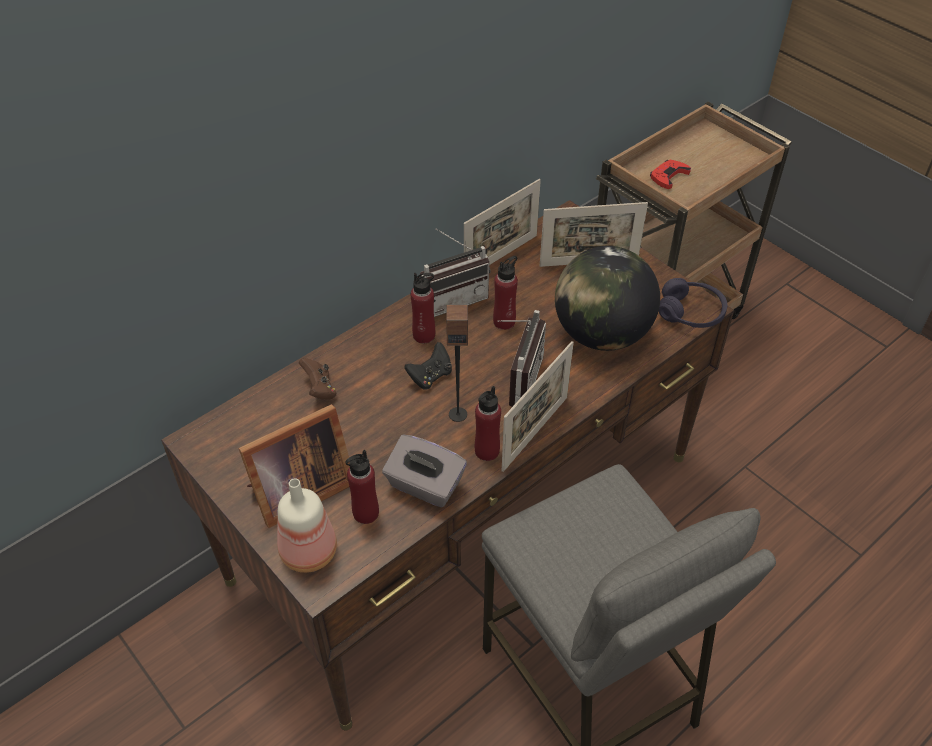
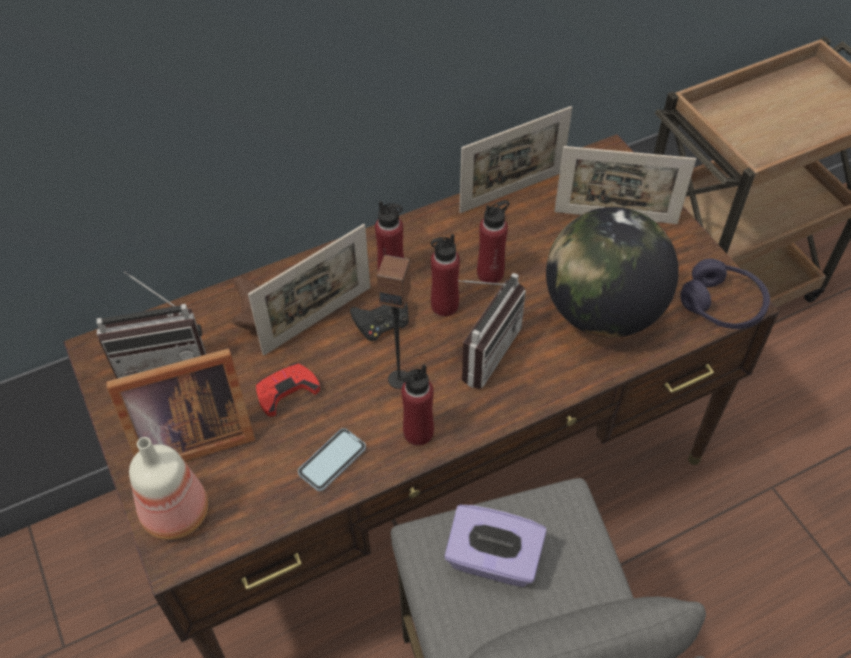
camera: 15 degrees right, 5 degrees up
(365, 513) = (254, 479): red bottle -> red bottle (444, 305)
(424, 486) = (332, 460): grey tissue box -> phone
(452, 299) = (438, 234): radio -> radio (162, 355)
(535, 433) = (482, 422): picture frame -> picture frame (317, 320)
(572, 536) = (493, 560): none -> purple tissue box
(668, 176) = (747, 124): red game controller -> red game controller (286, 391)

